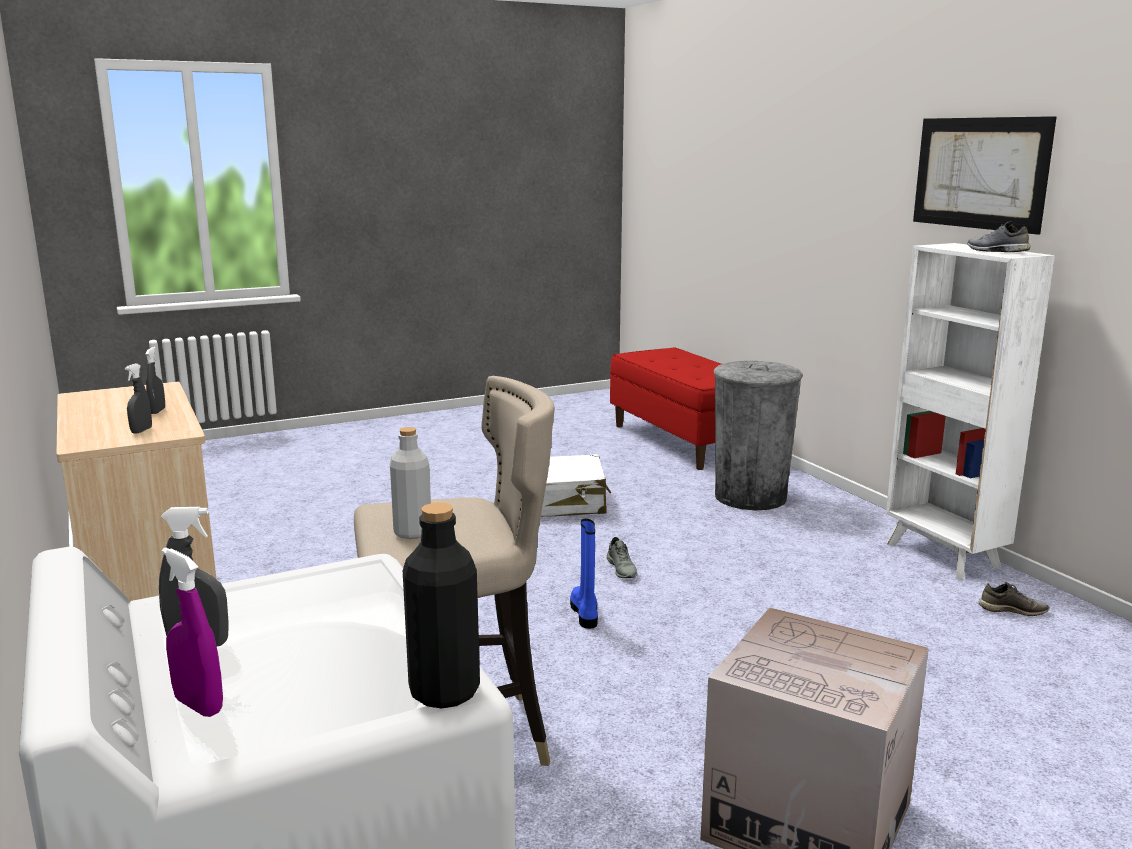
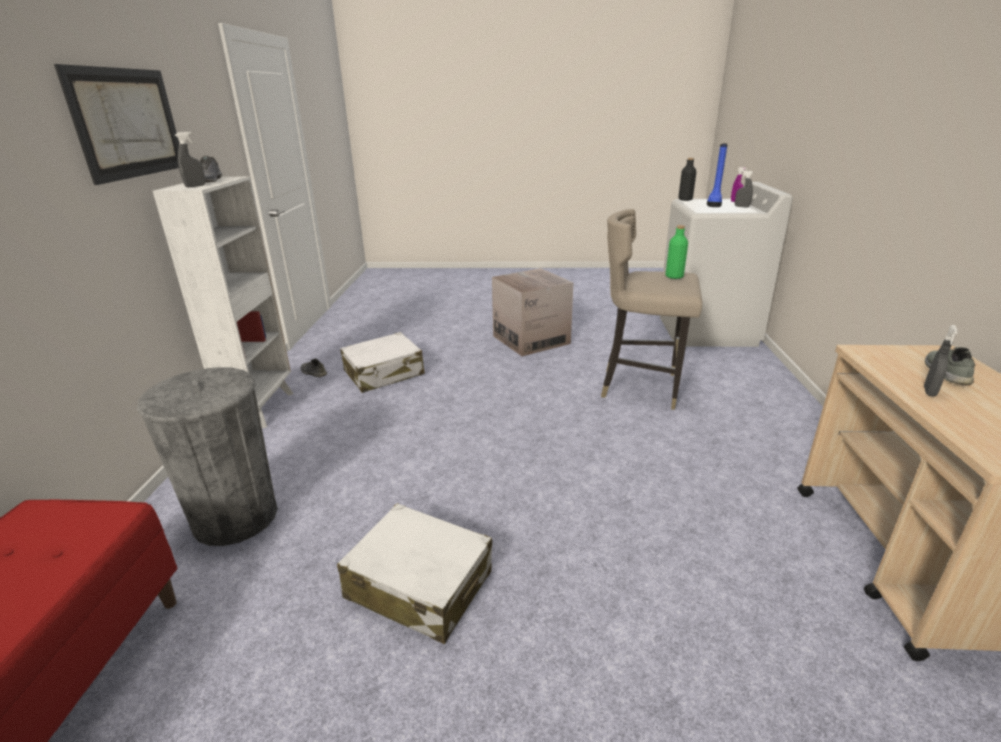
camera: 150 degrees left, 10 degrees up
(141, 431) = (908, 361): grey spray bottle -> grey spray bottle (195, 186)
(412, 532) = (674, 276): grey bottle -> green bottle
(585, 613) = (528, 433): blue boot -> blue boot (714, 203)
(622, 569) = (466, 462): grey shoe -> grey shoe (945, 372)
(918, 639) = (384, 373): none -> white suitcase

